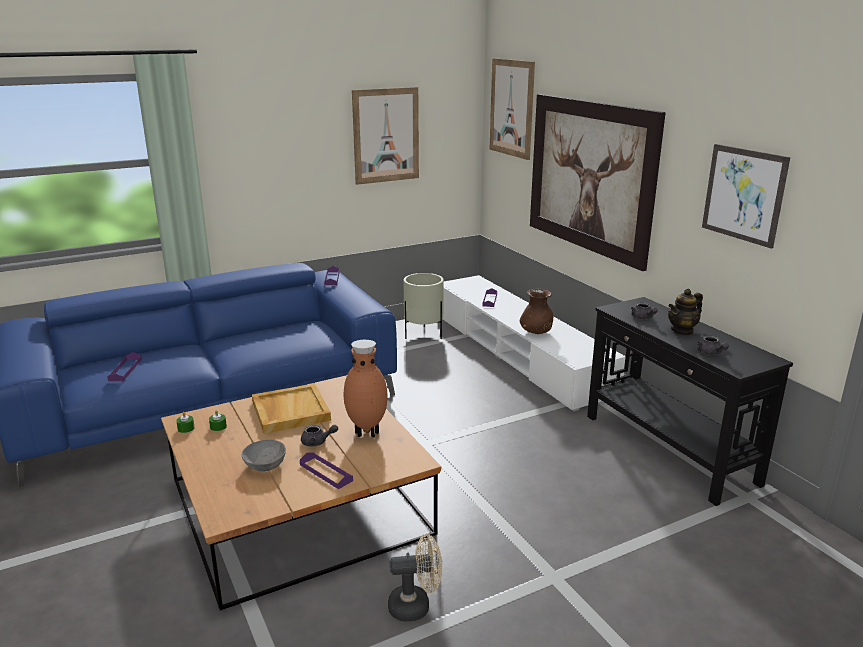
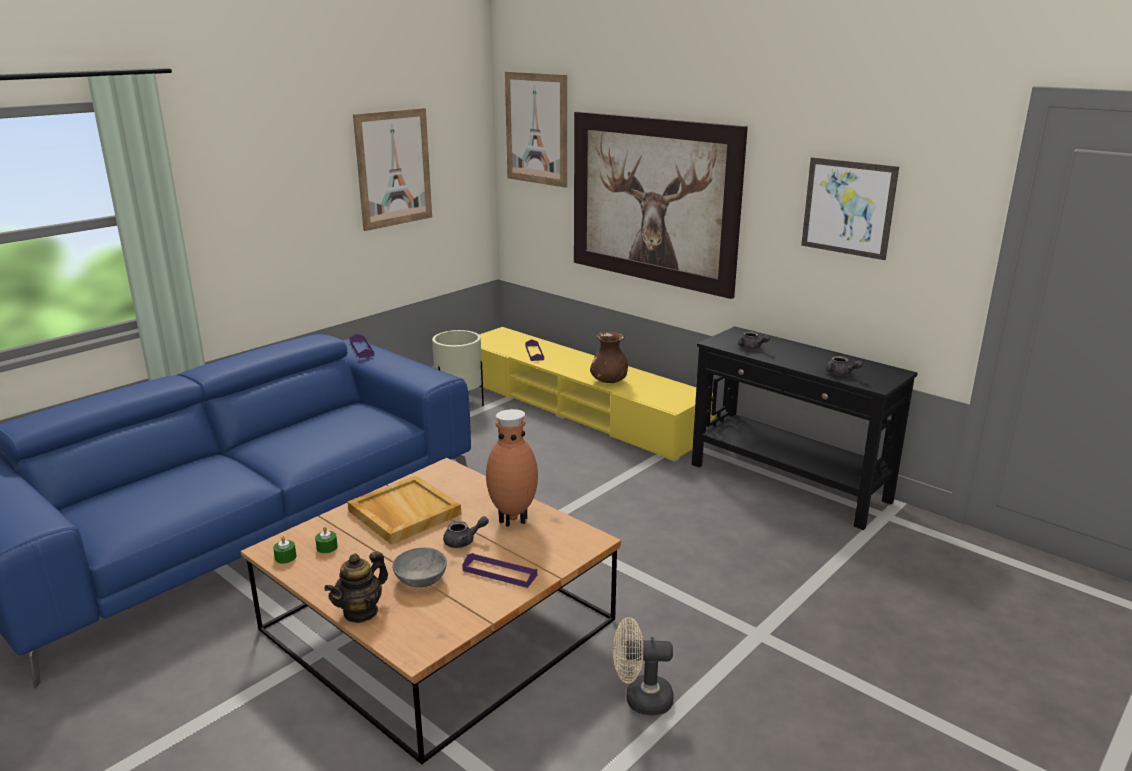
camera: 20 degrees left, 0 degrees up
(125, 370) = (150, 500): purple tray -> none
(416, 606) = (640, 699): beige fan -> beige fan turned 150 degrees counterclockwise
(518, 353) = (578, 409): white tv stand -> yellow tv stand
(682, 330) = (798, 355): teapot -> teapot (361, 612)

